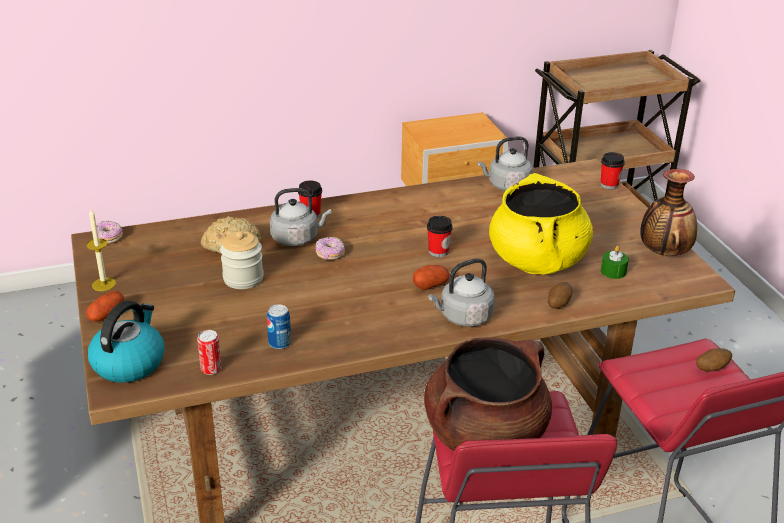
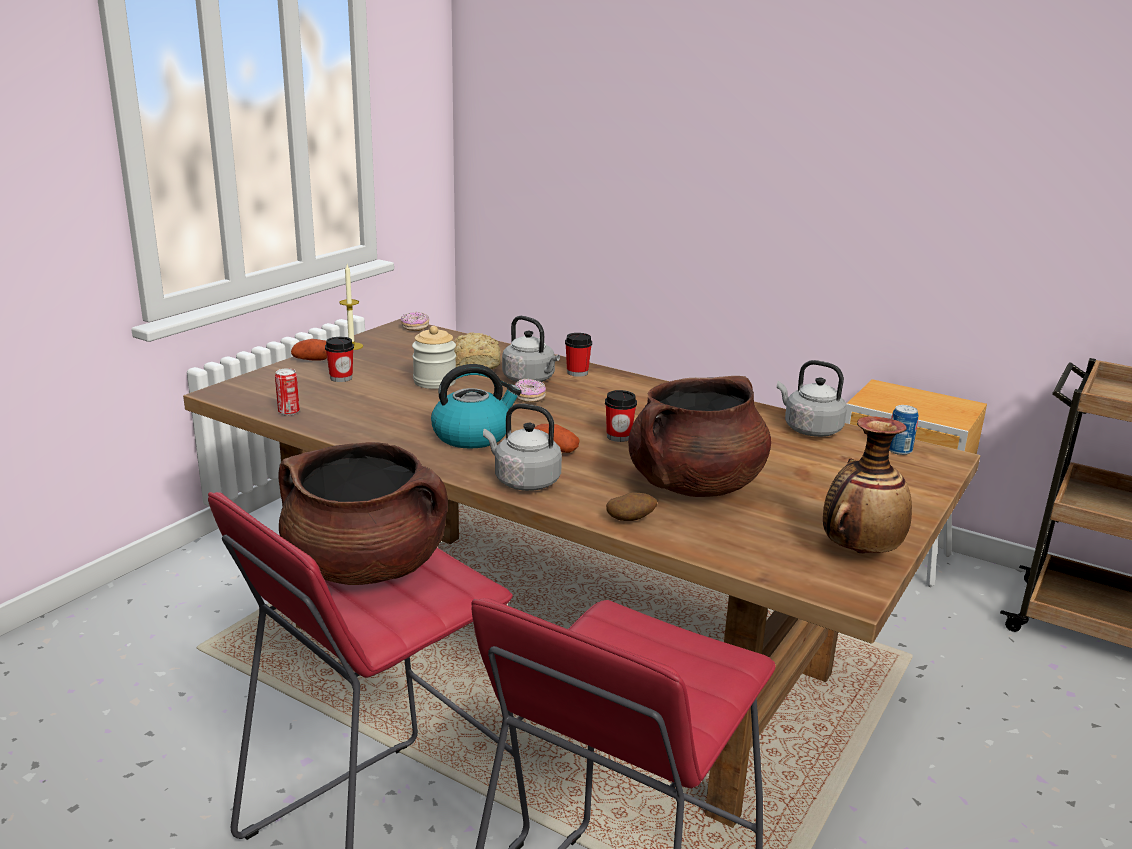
camera: 50 degrees right, 10 degrees down
(129, 363) = (261, 385): kettle -> kettle (473, 435)
(279, 343) = (361, 423): can -> can (899, 450)
(537, 261) = (694, 486): yellow cooking pot -> brown cooking pot
(609, 185) = (939, 477): cup -> cup (341, 378)
(613, 271) = (756, 531): green candle -> none
(711, 368) = (695, 674): potato -> none

